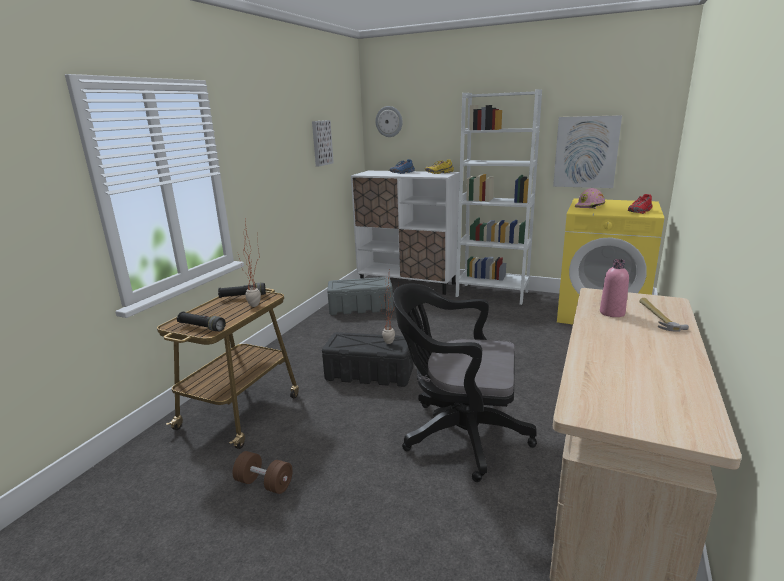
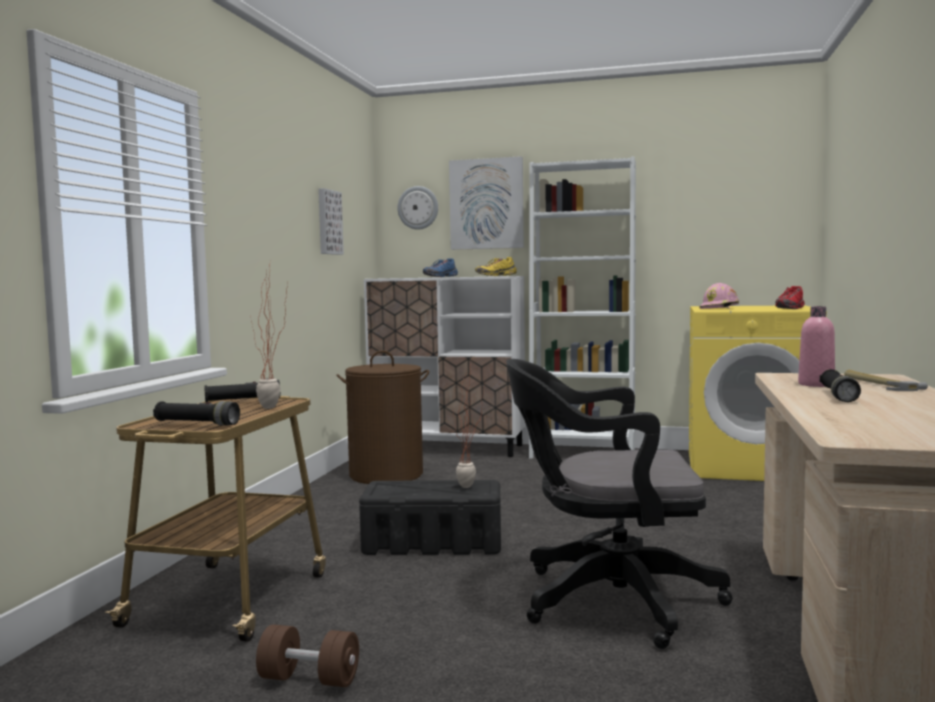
camera: 10 degrees left, 15 degrees down
(361, 307) = (386, 475): grey storage box -> brown laundry basket
(586, 152) = (700, 243): picture -> picture (486, 204)
(616, 335) = (838, 396): none -> black flashlight

